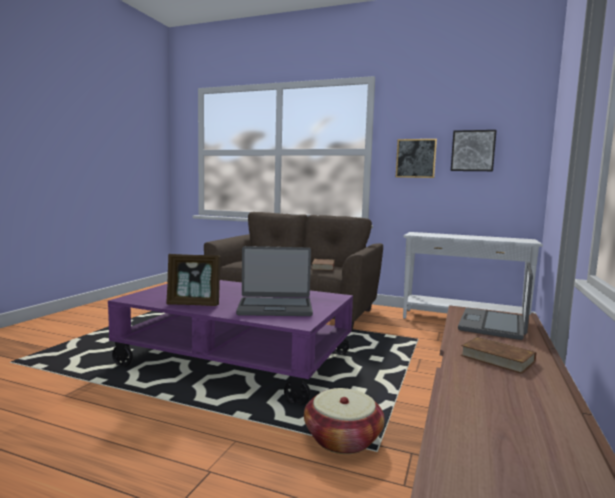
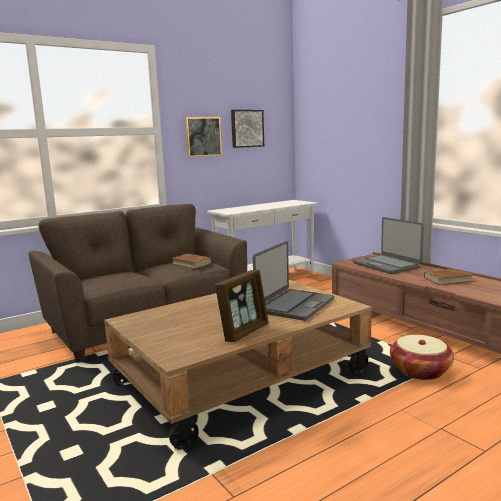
camera: 55 degrees left, 5 degrees up
(237, 359) = (241, 378): purple coffee table -> brown coffee table

